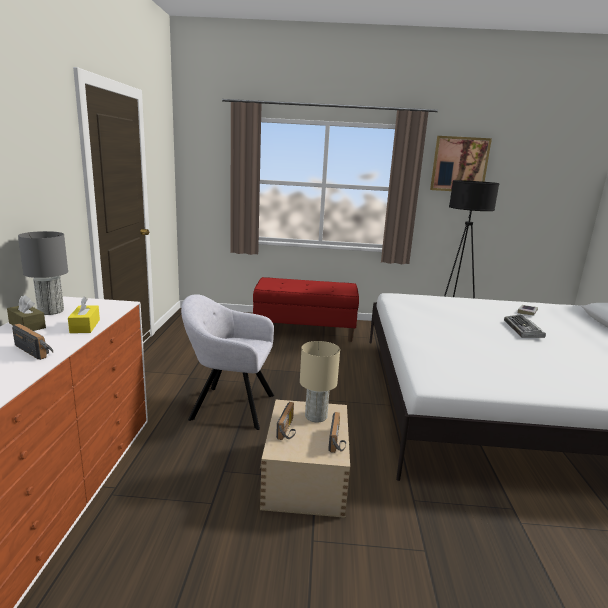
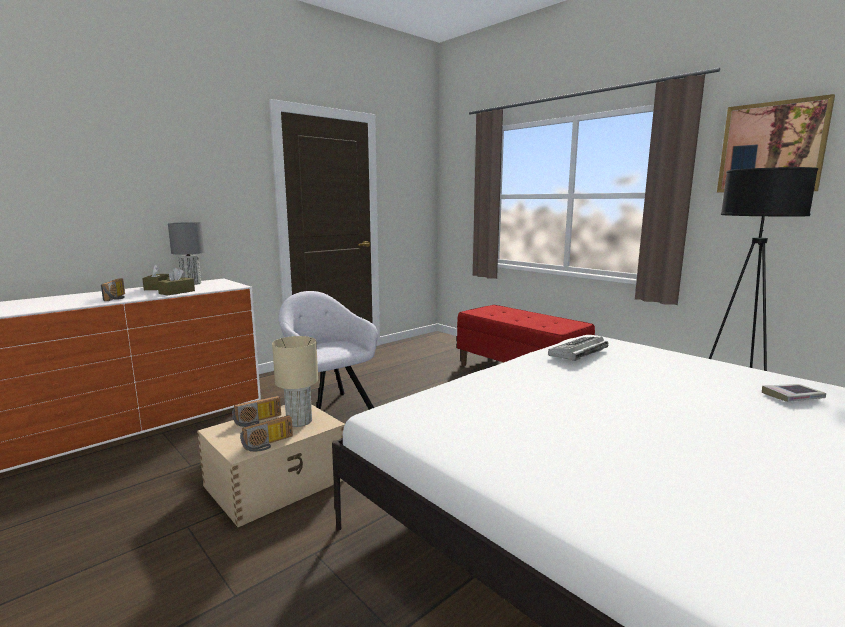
camera: 45 degrees right, 5 degrees down
(85, 326) = (177, 292): yellow tissue box -> brown tissue box
(523, 330) = (698, 411): keyboard -> keyboard (578, 353)

